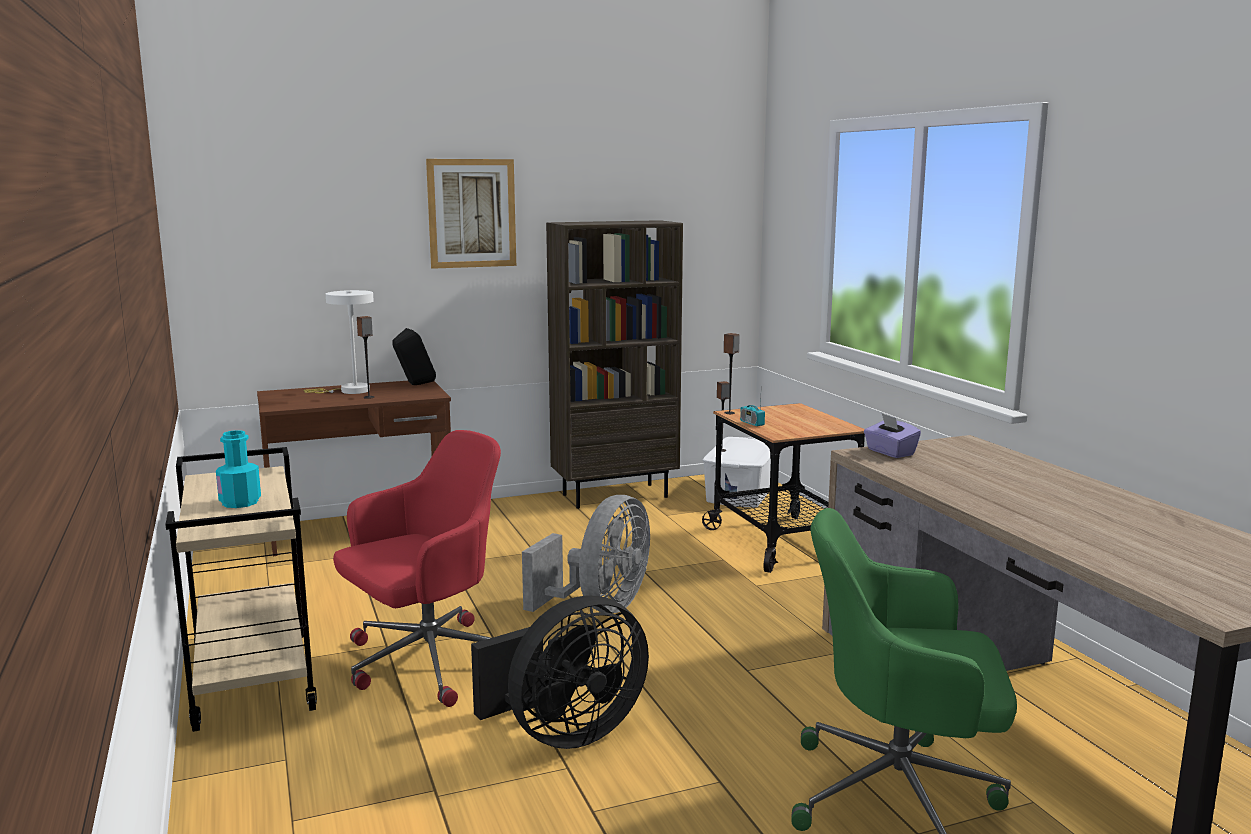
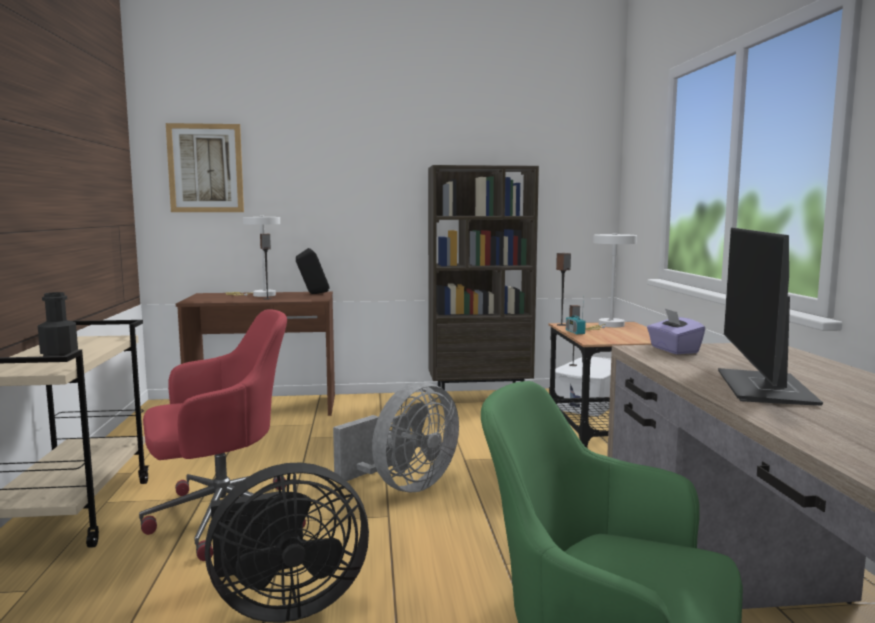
camera: 15 degrees right, 5 degrees down
(240, 502) = (59, 355): turquoise bottle -> black bottle
(472, 213) = (368, 160): picture -> picture (205, 168)
(779, 411) = (609, 325): none -> white table lamp
(991, 493) = (766, 389): none -> monitor

